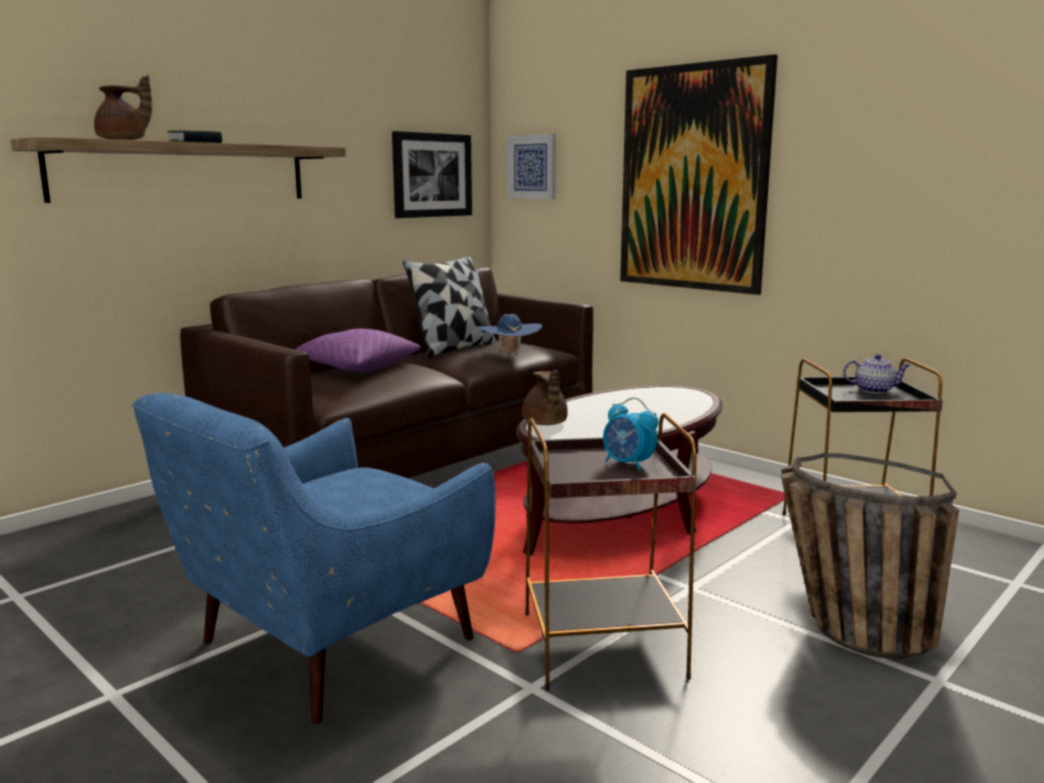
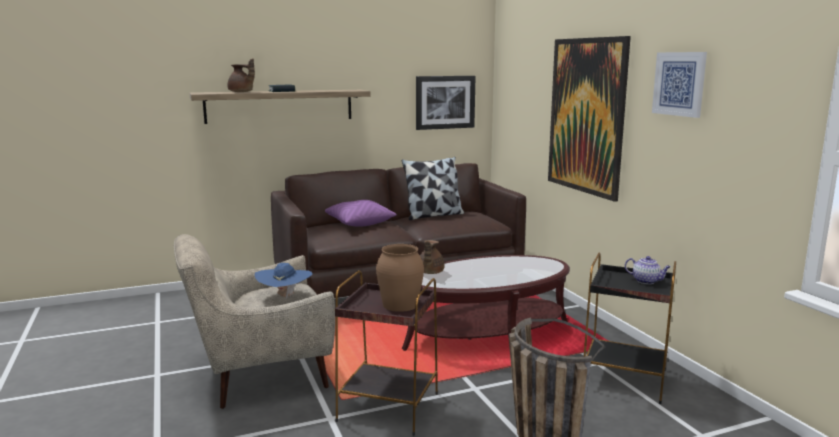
camera: 25 degrees right, 0 degrees up
(325, 646) = (258, 375): blue armchair -> beige armchair
(509, 353) = (459, 223): blue hat -> blue hat (285, 296)
(532, 167) = (511, 98): picture -> picture (679, 84)
(628, 464) = (400, 305): alarm clock -> brown vase

